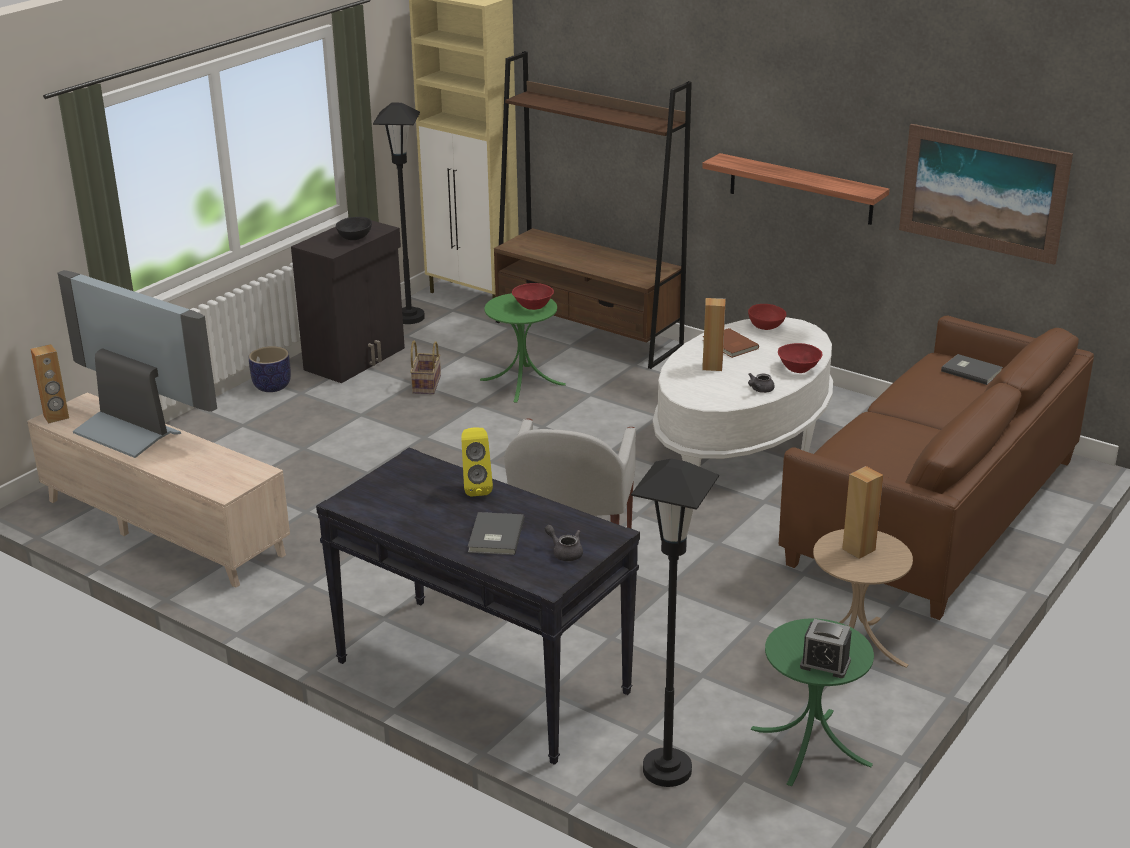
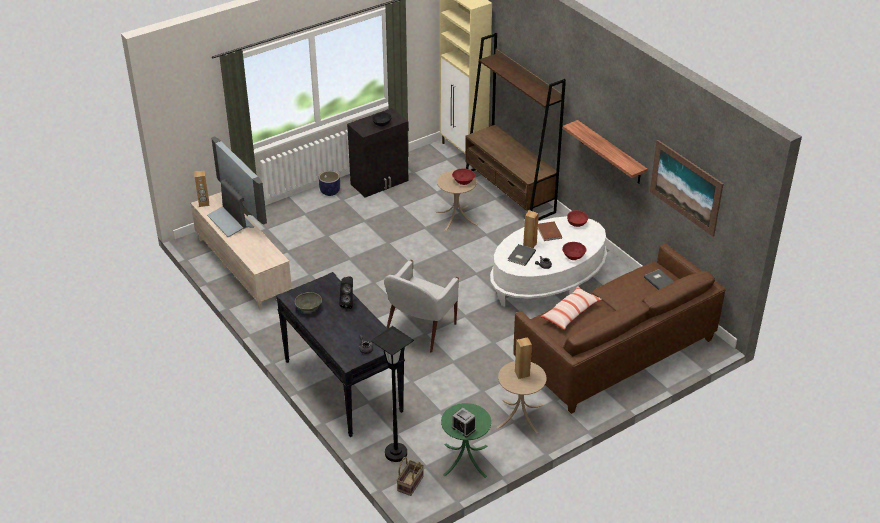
camera: 20 degrees right, 10 degrees up
(400, 512) = (308, 308): none -> grey bowl
(409, 317) = (422, 159): black floor lamp -> none
(426, 384) = (406, 208): basket -> basket (410, 483)
(476, 488) = (348, 303): yellow speaker -> black speaker
(494, 536) = (341, 332): grey book -> grey book (520, 256)
(522, 382) = (456, 218): green side table -> beige side table
(866, 442) = (570, 313): none -> pillow

